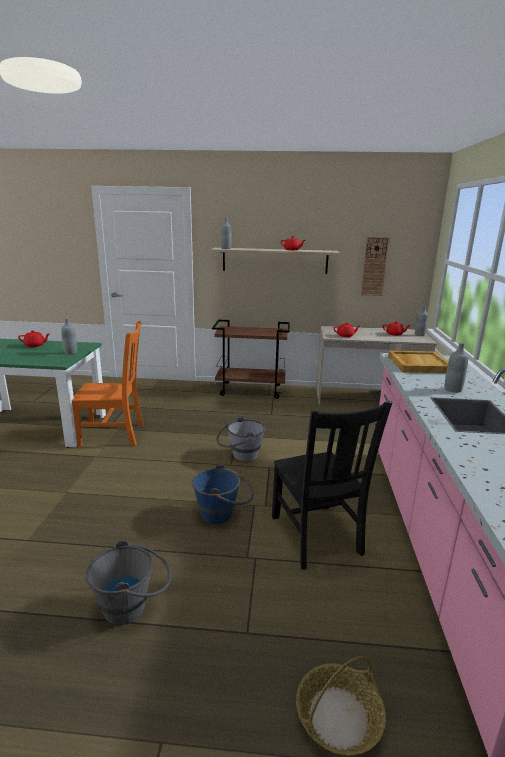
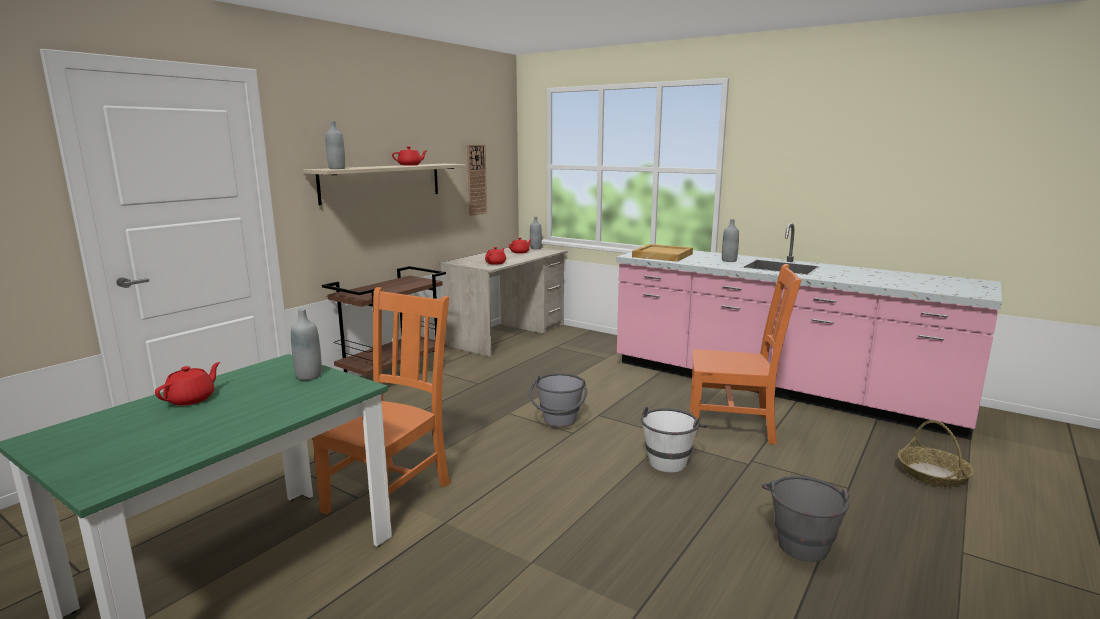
camera: 60 degrees left, 5 degrees down
(223, 514) = (670, 459): blue bucket -> white bucket
(316, 537) = (734, 426): black chair -> orange chair

